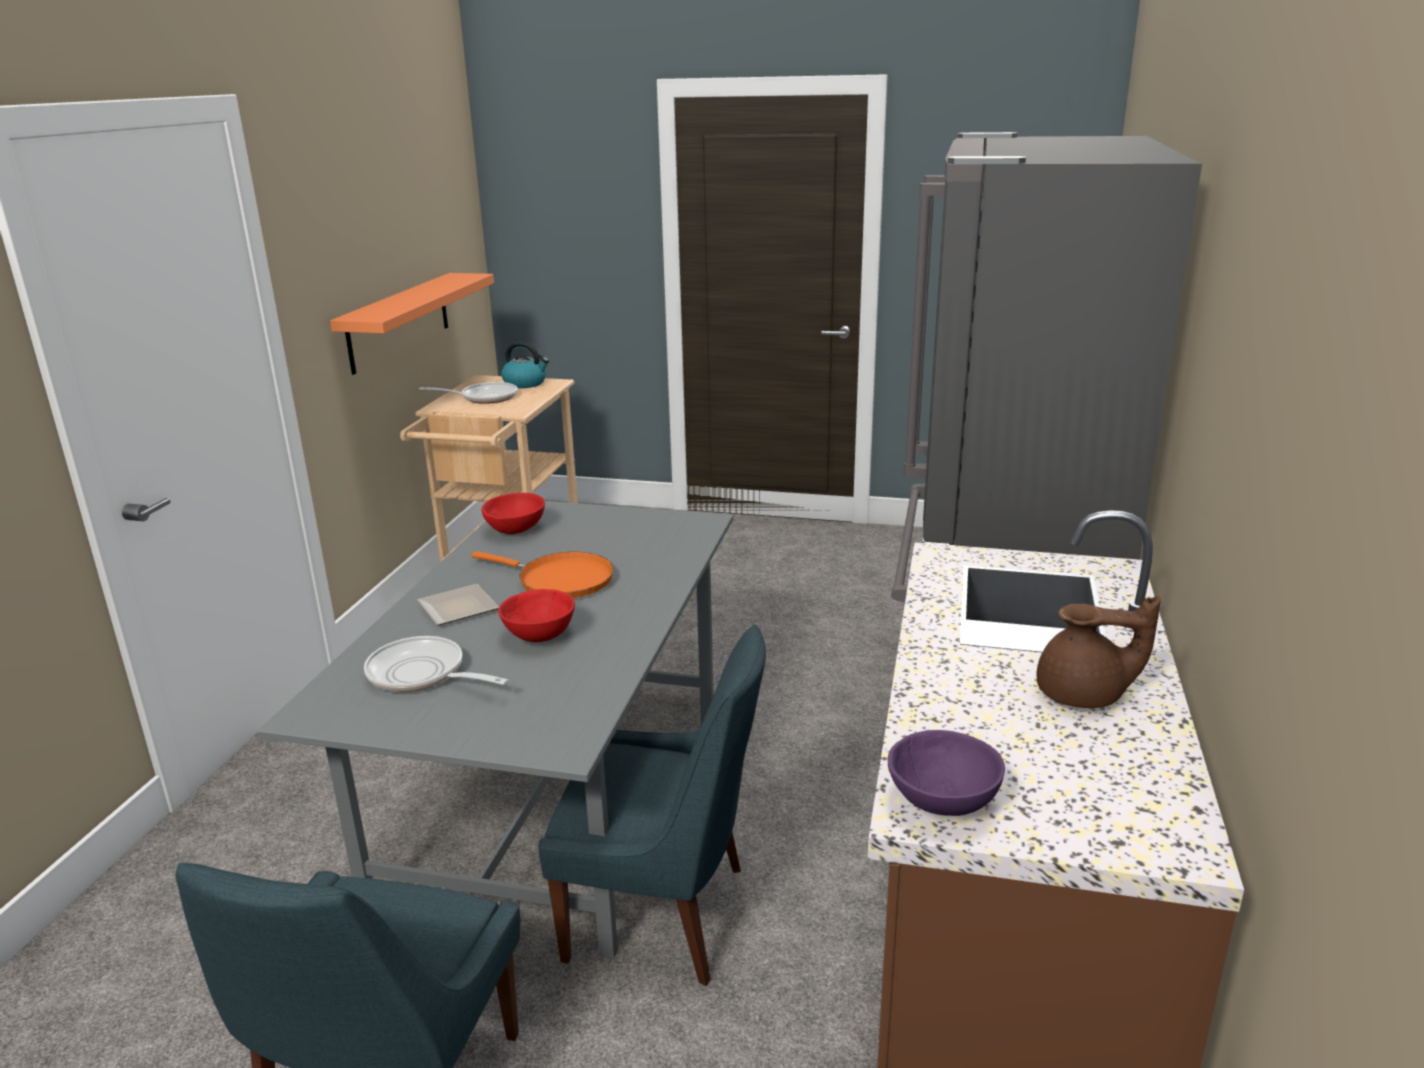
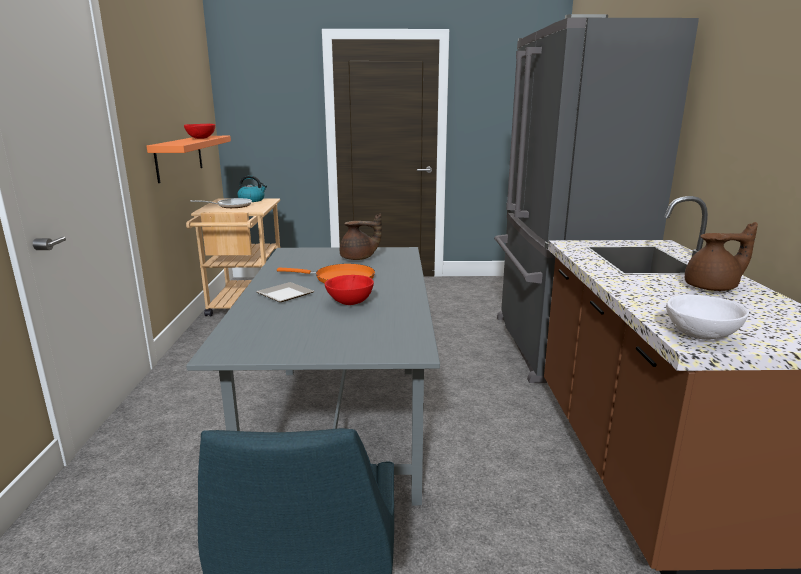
camera: 15 degrees left, 5 degrees down
(422, 675) = (287, 326): frying pan -> none
(516, 530) = (293, 260): red bowl -> red bowl (201, 138)
(618, 535) = (358, 258): none -> brown teapot
(664, 914) = (439, 475): blue chair -> none
(942, 804) = (701, 336): purple bowl -> white bowl

